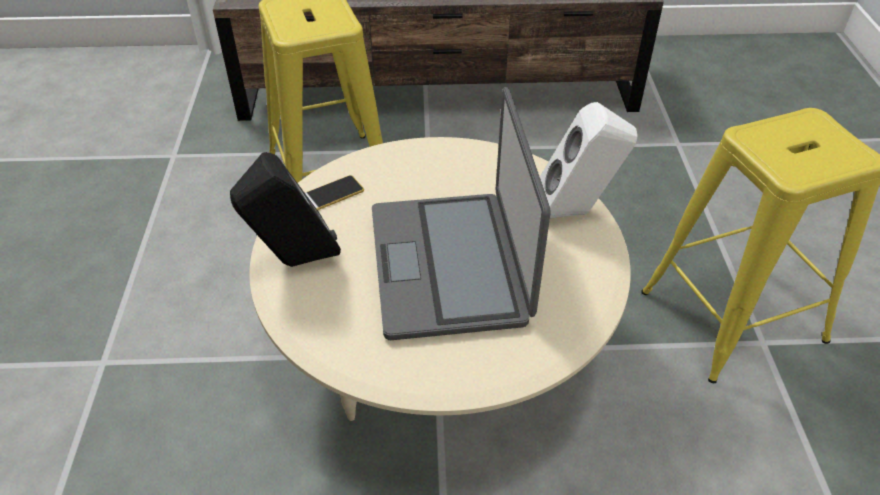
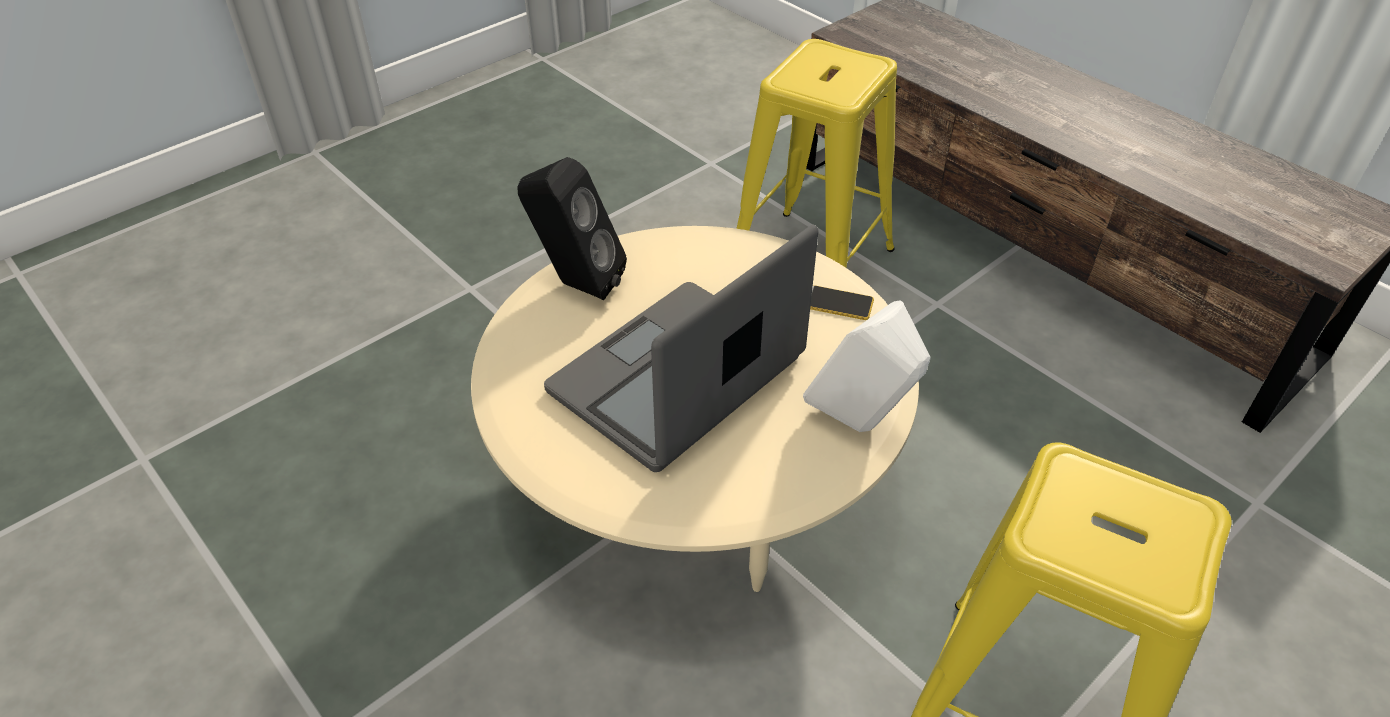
camera: 50 degrees right, 0 degrees up
(332, 194) = (681, 253): phone -> phone (836, 303)

